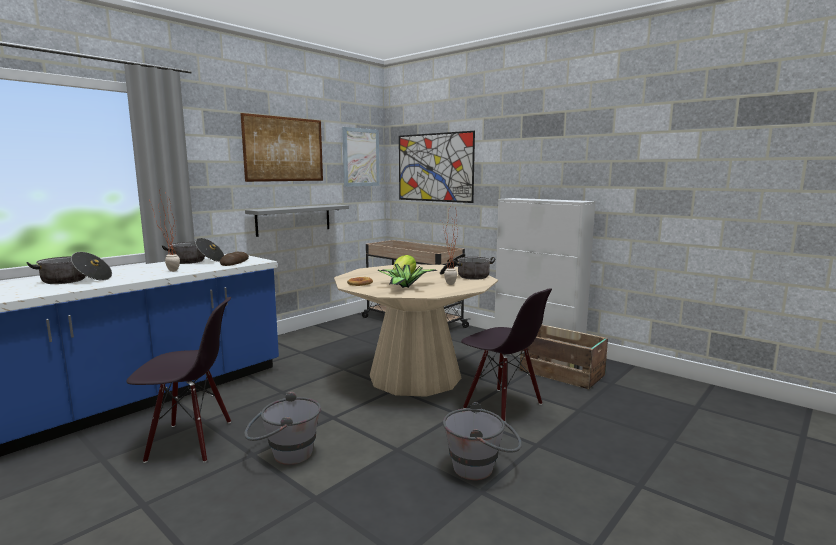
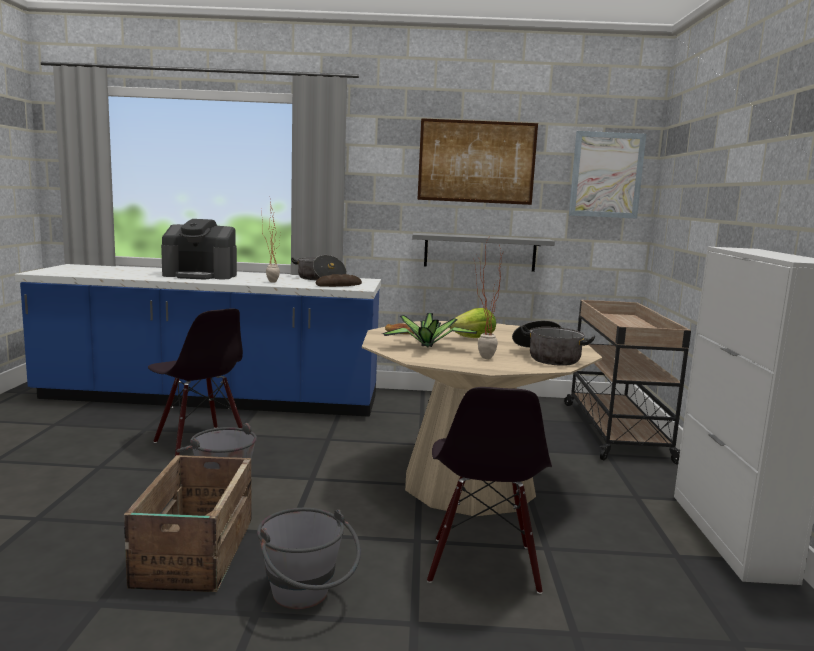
camera: 50 degrees right, 0 degrees up
(75, 280) = (201, 275): cooking pot -> coffee machine
(434, 167) = (694, 192): picture -> none
(562, 373) = (679, 583): crate -> crate (193, 553)

